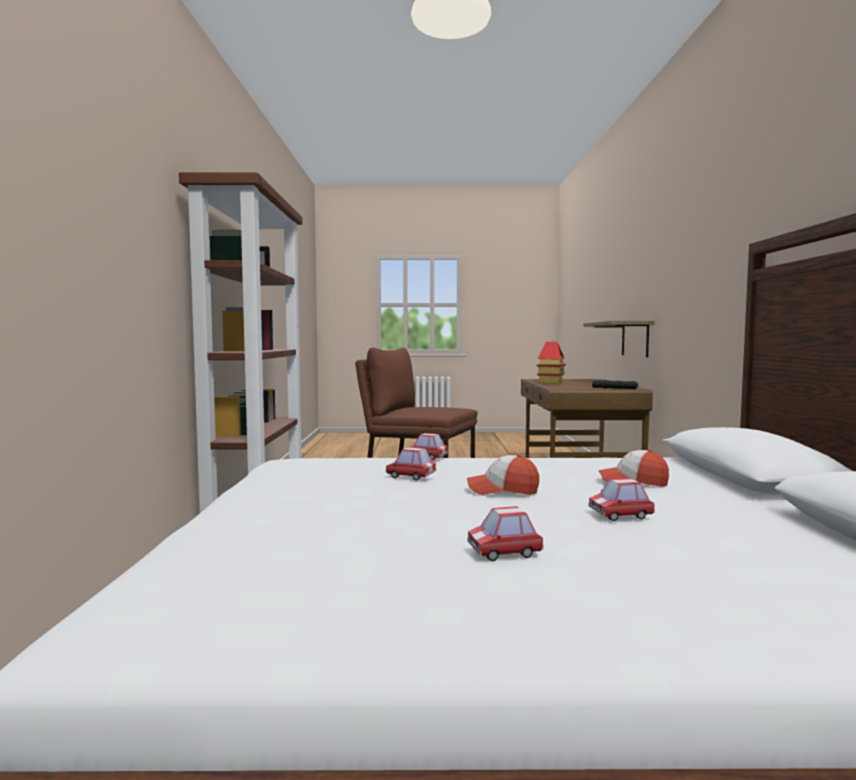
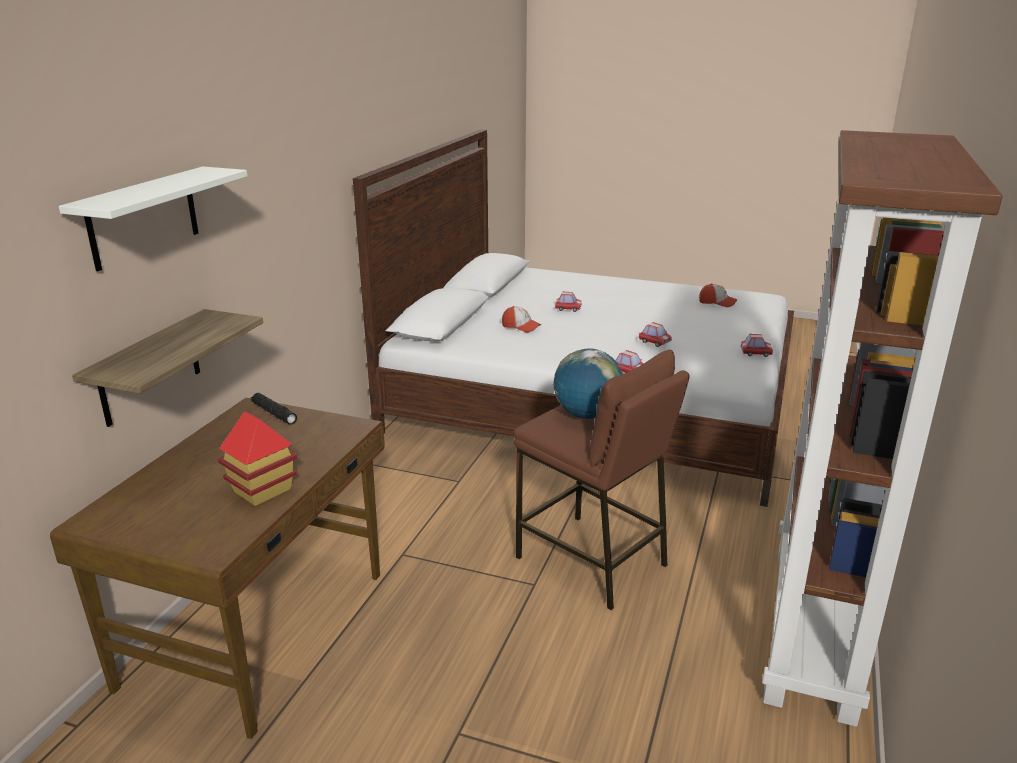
camera: 160 degrees left, 20 degrees up
(431, 409) = (587, 415): none -> globe
(502, 490) = (607, 326): cap -> cap (717, 302)
(504, 552) = (637, 300): toy car -> toy car (756, 353)
(643, 259) = (143, 218): none -> white shelf

